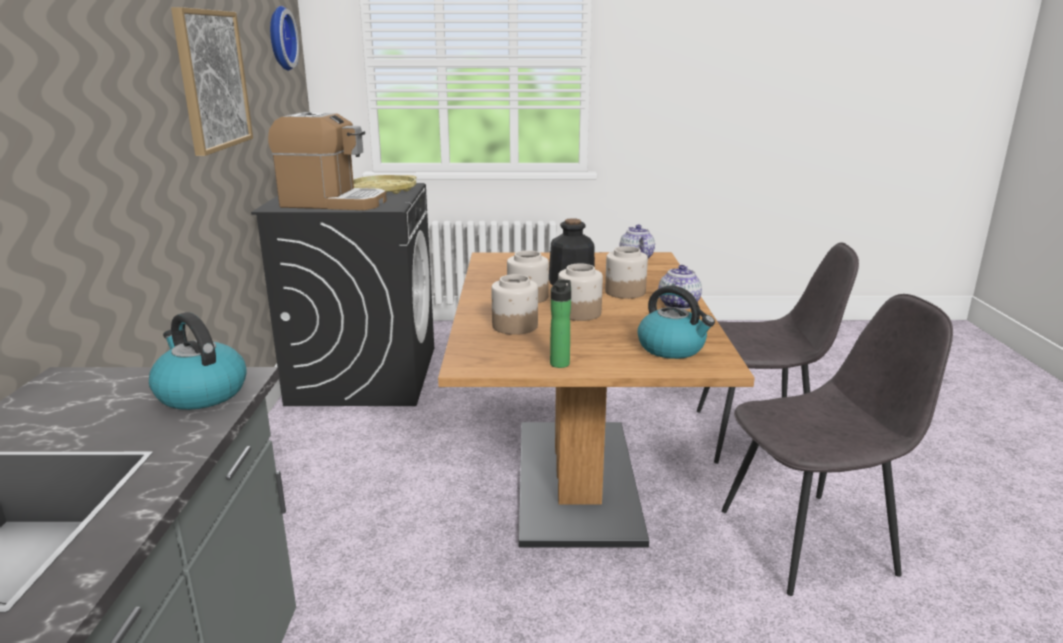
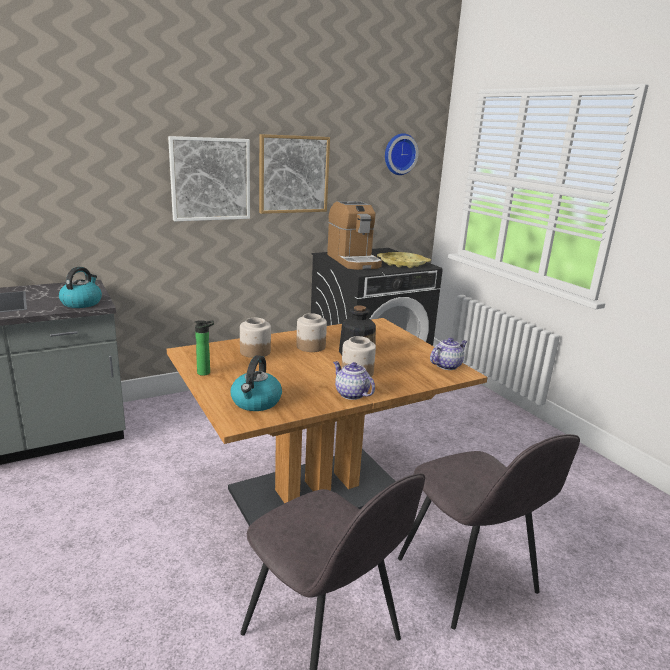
camera: 60 degrees right, 0 degrees up
(138, 100) = (210, 179): none -> picture
(579, 313) = (296, 365): jar -> none
(678, 304) = (351, 394): teapot -> teapot turned 120 degrees counterclockwise

